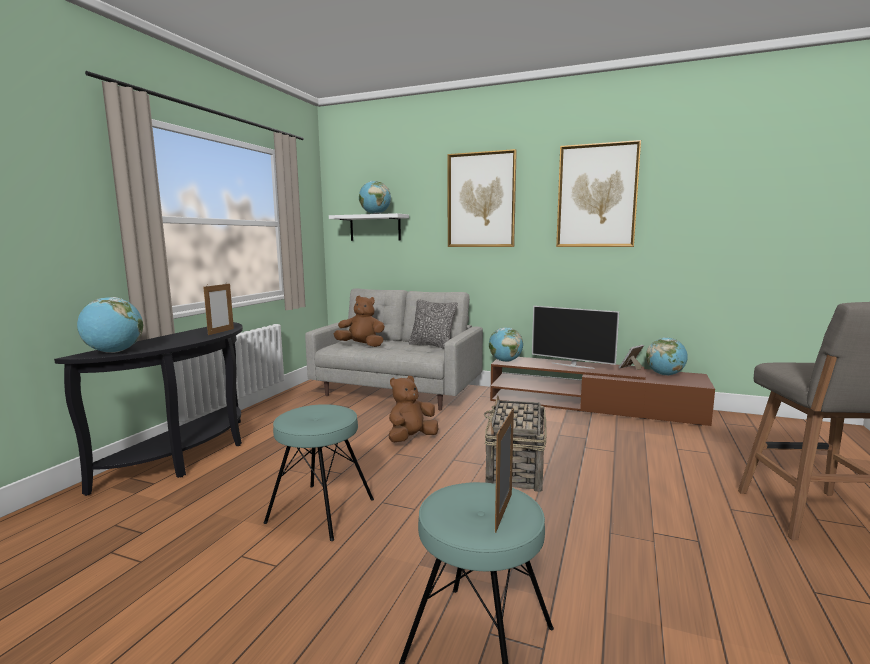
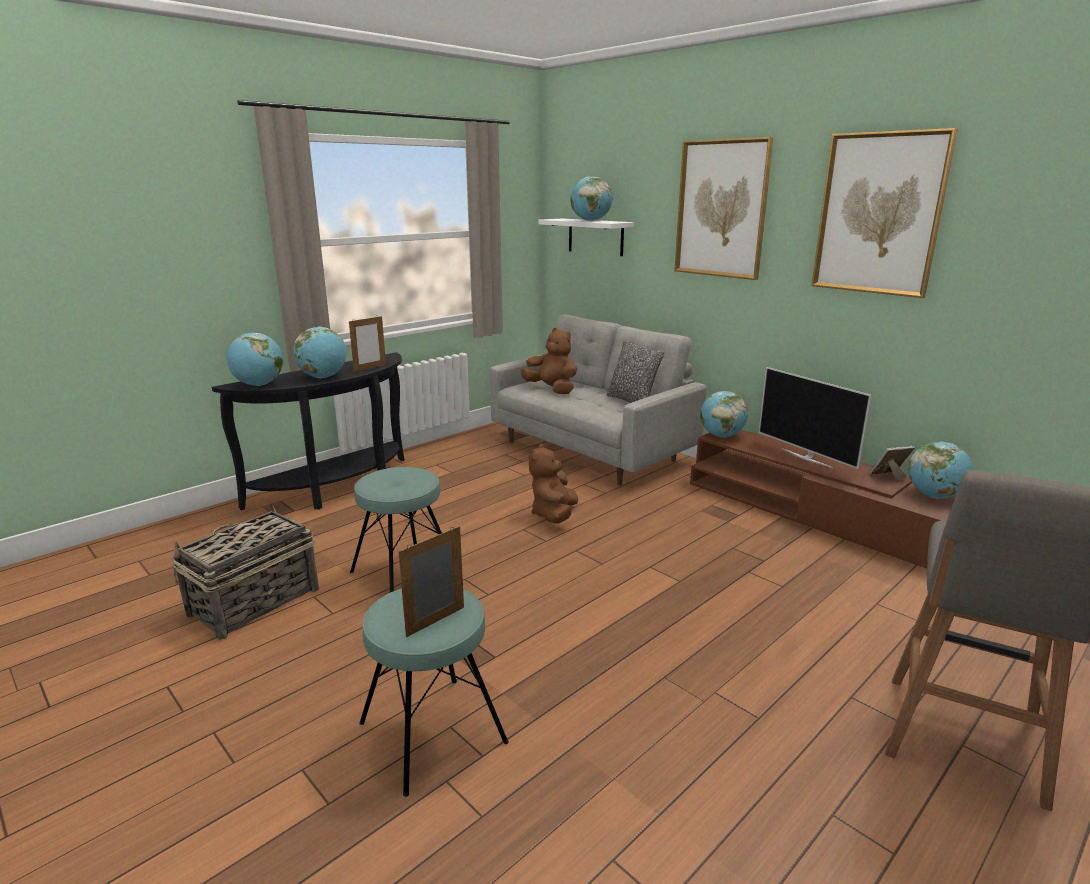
camera: 25 degrees right, 10 degrees up
(181, 341) = (323, 377): none -> globe
(411, 438) = (554, 515): brown plush toy -> brown plush toy turned 60 degrees counterclockwise
(515, 469) = (633, 578): basket -> basket (253, 602)

